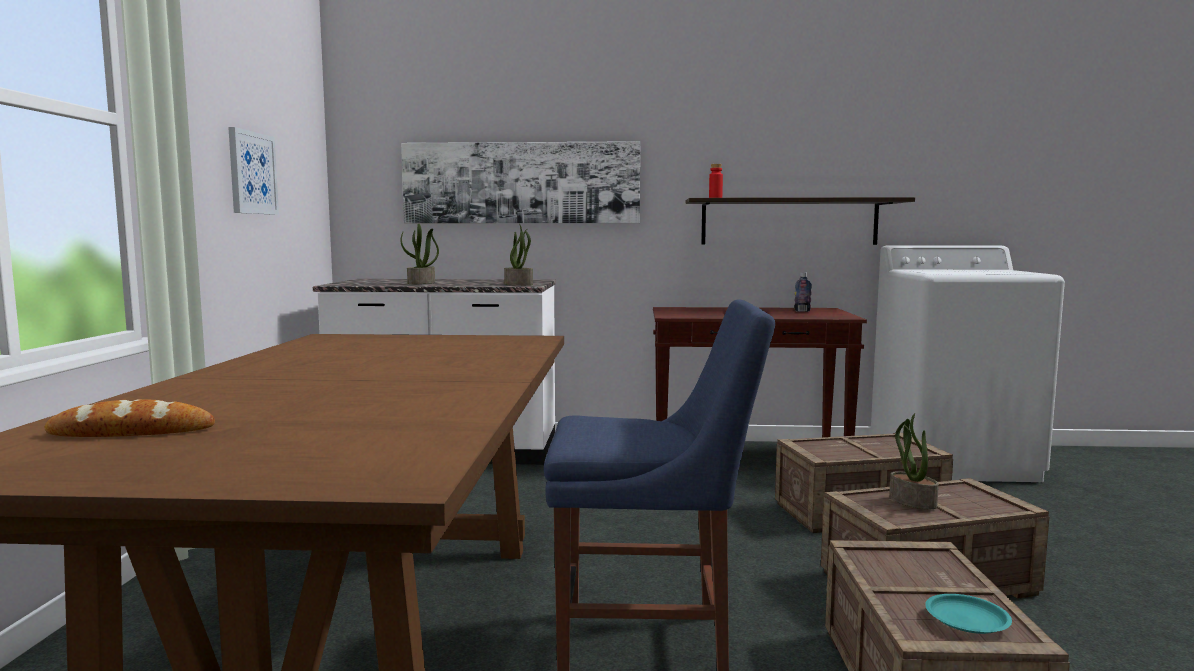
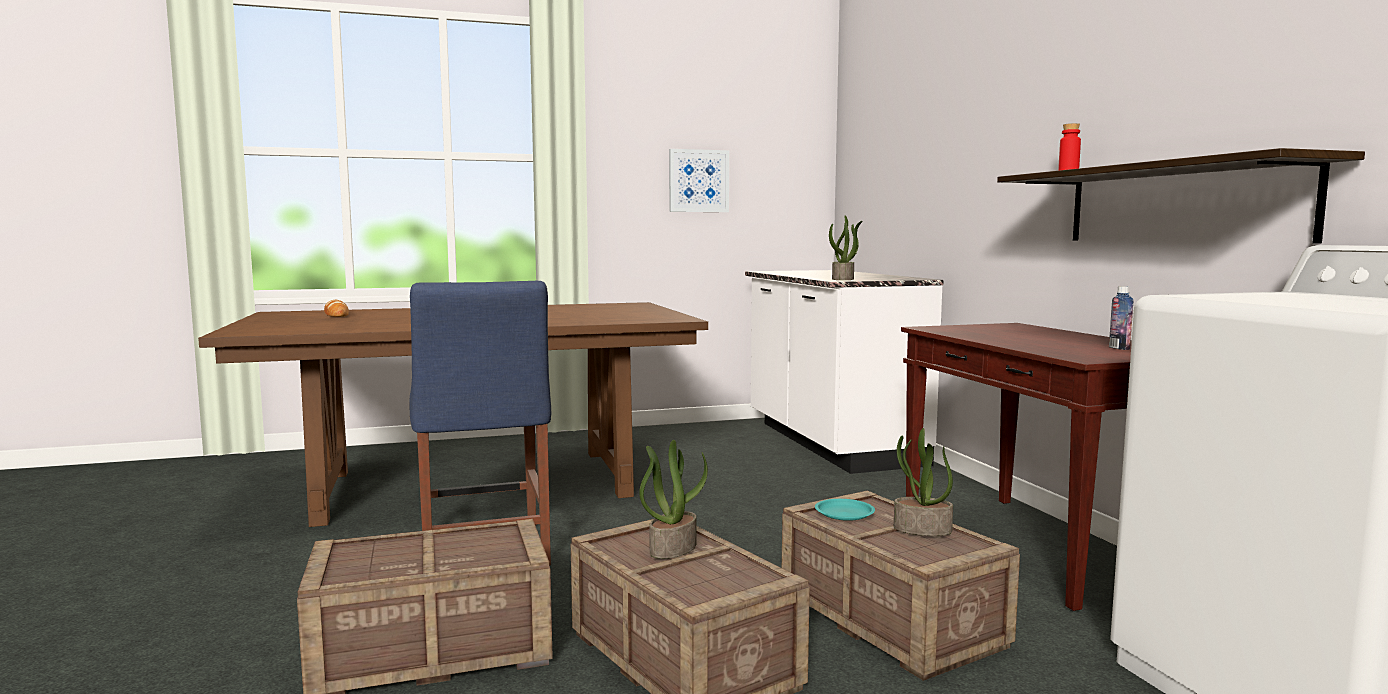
camera: 70 degrees right, 0 degrees up
(421, 283) = (811, 274): potted plant -> potted plant (921, 529)
(521, 183) = (932, 170): picture -> none
(968, 619) = (364, 560): turquoise plate -> turquoise plate (844, 513)

